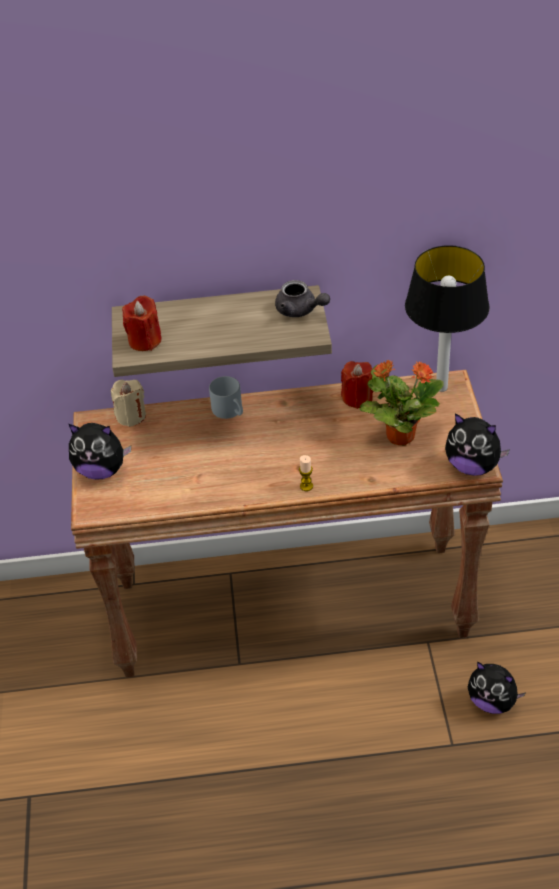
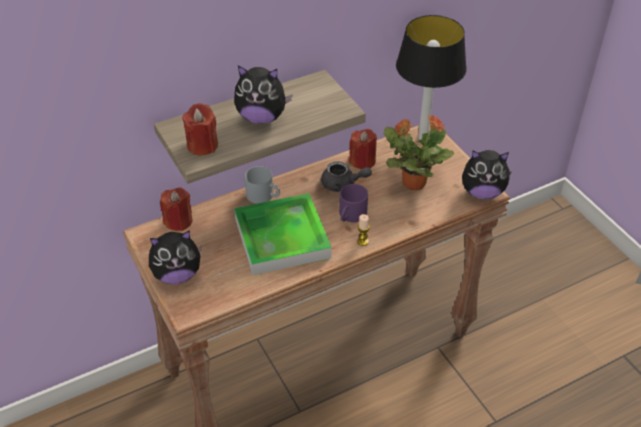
camera: 25 degrees left, 0 degrees up
(131, 416) = (178, 221): beige candle -> red candle
(224, 460) = (282, 238): none -> tray
(300, 311) = (323, 92): grey teapot -> grey teapot (342, 184)
(309, 455) = (351, 216): none -> purple mug
(492, 701) = (507, 378): plush toy -> plush toy (262, 117)

